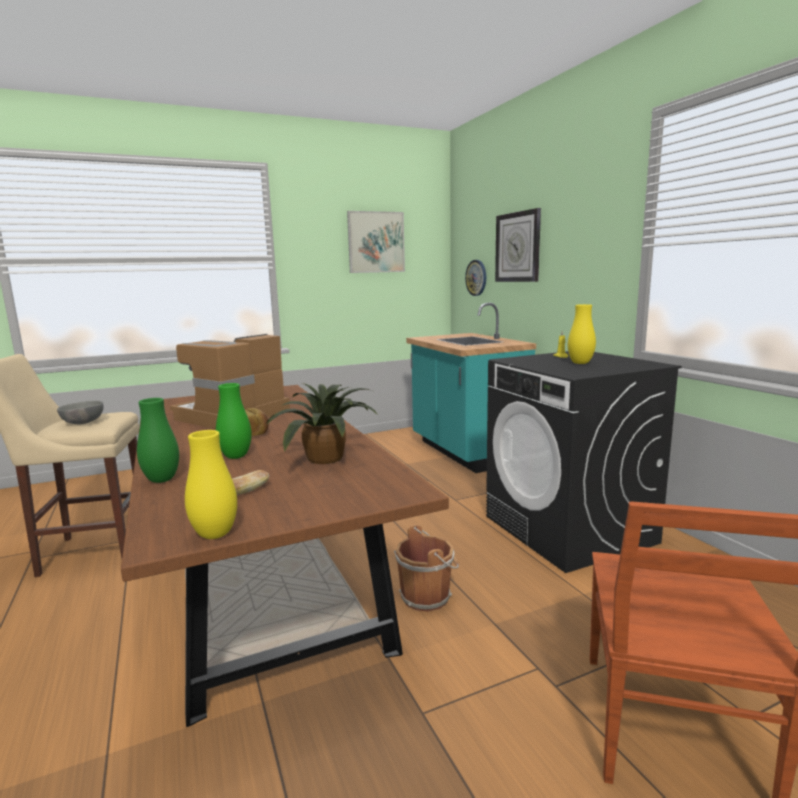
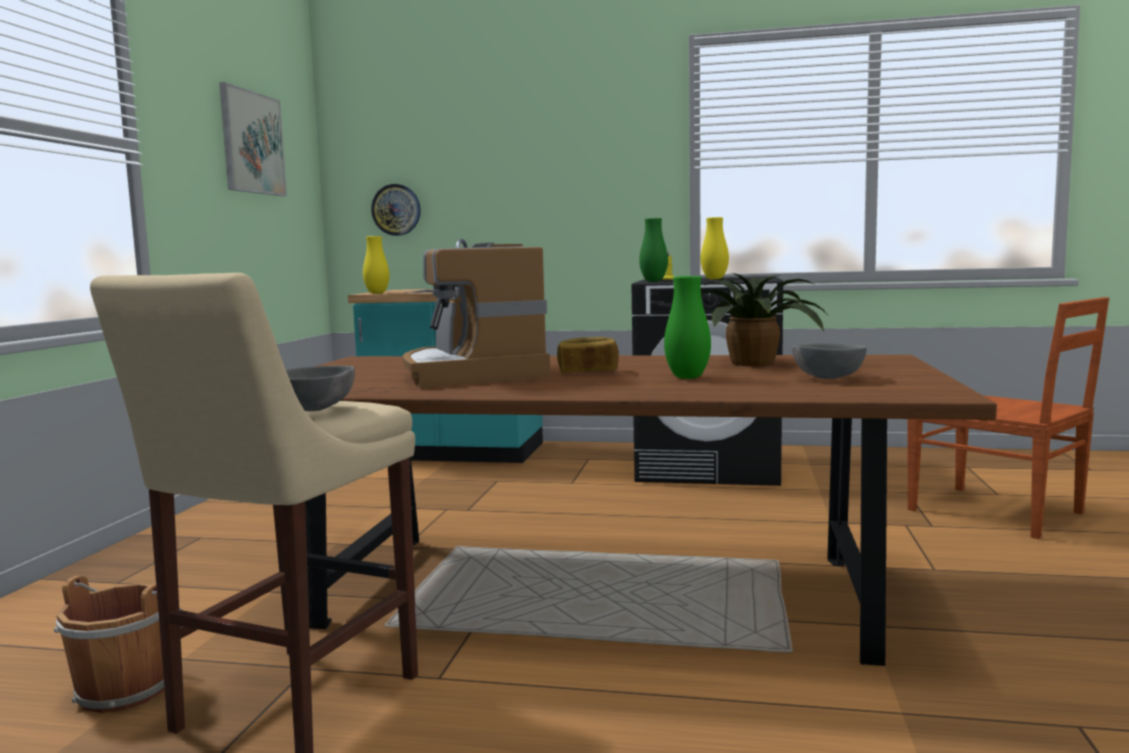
camera: 55 degrees left, 5 degrees down
(162, 480) = (735, 393): green vase -> green vase (653, 281)
(215, 534) = (939, 386): yellow vase -> yellow vase (377, 293)
(248, 491) = (825, 378): bread -> grey bowl
(427, 596) = (757, 532): brown bucket -> brown bucket (127, 688)
(518, 247) = (488, 167): wall clock -> none

